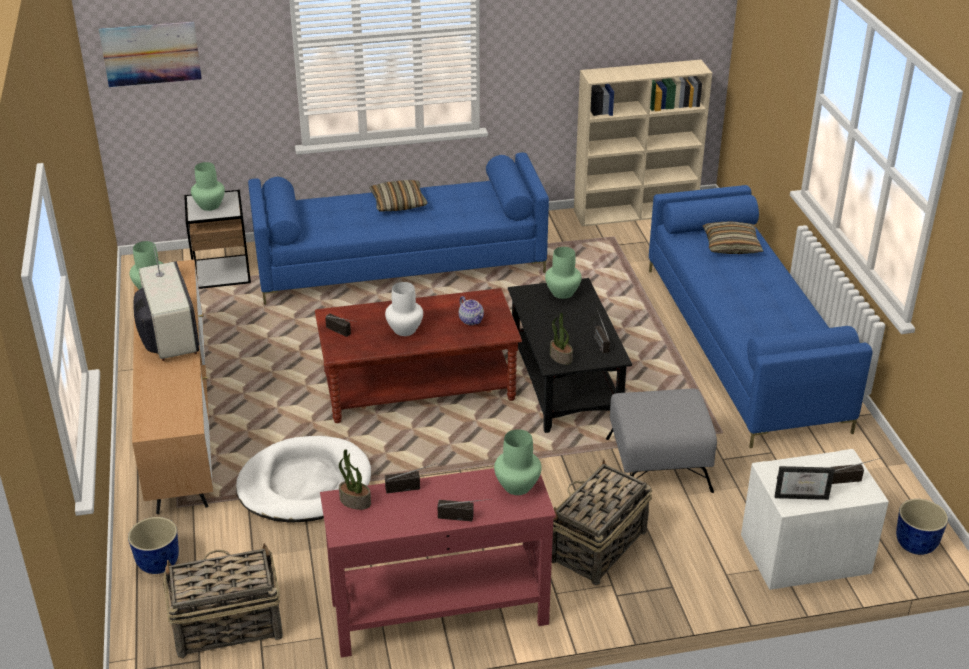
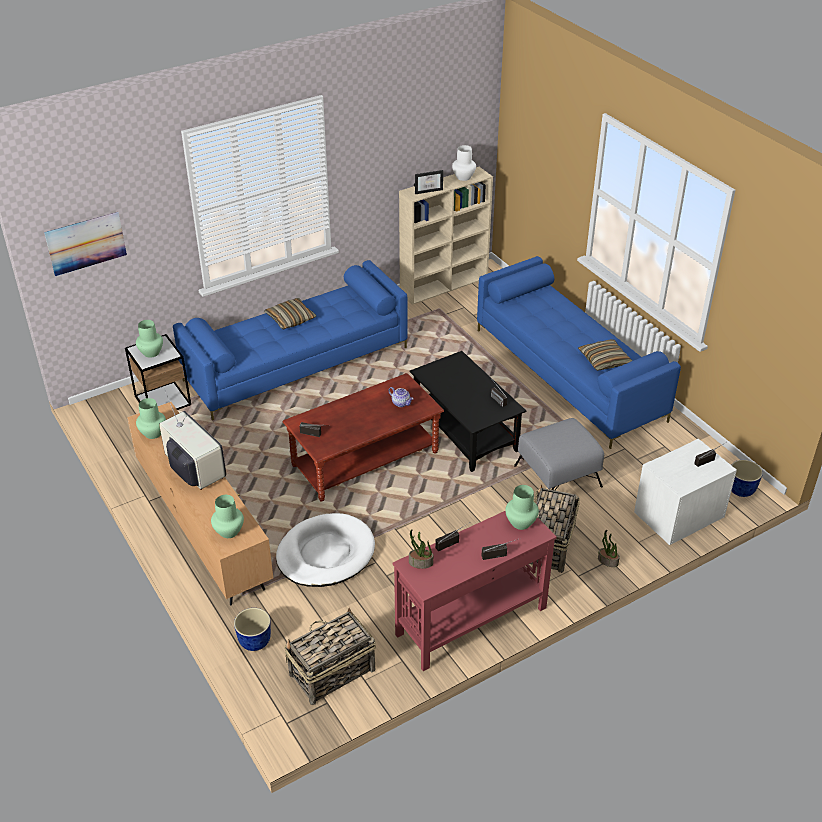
camera: 20 degrees left, 5 degrees up
(405, 330) = (358, 421): white vase -> white vase (464, 177)
(560, 357) = (476, 417): potted plant -> potted plant (607, 561)
(562, 293) = (450, 367): green vase -> green vase (229, 532)
(731, 245) = (544, 304): pillow -> pillow (604, 360)
(801, 494) = (683, 478): picture frame -> picture frame (428, 190)

